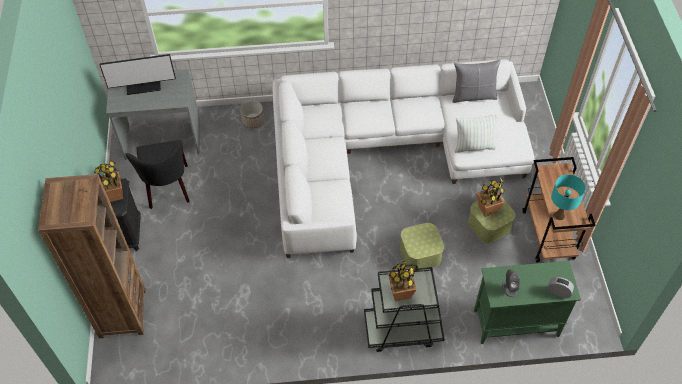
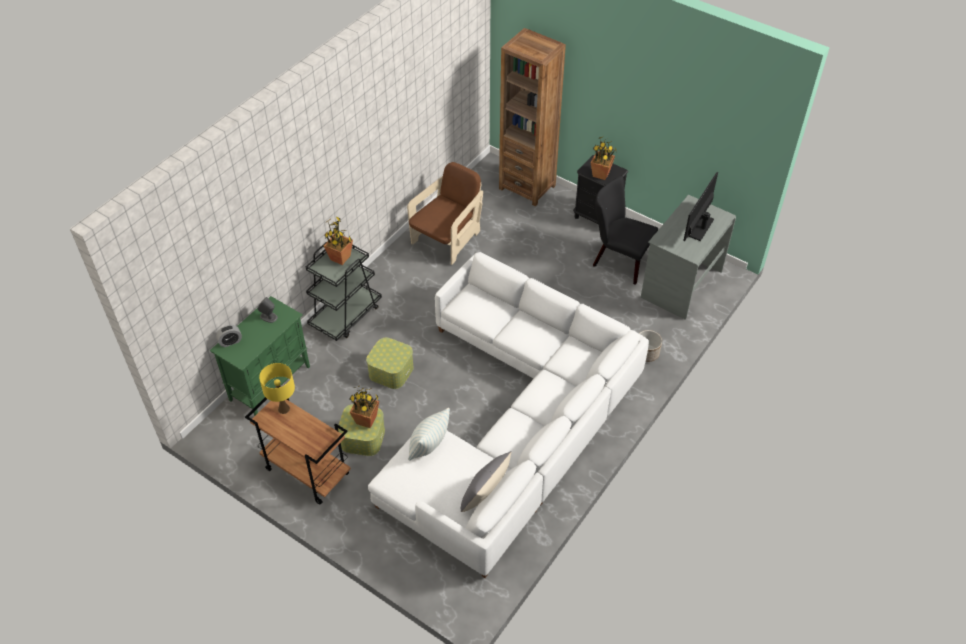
camera: 130 degrees right, 5 degrees down
(247, 325) = (447, 239): none -> brown armchair
(559, 215) = (284, 409): turquoise table lamp -> yellow table lamp

